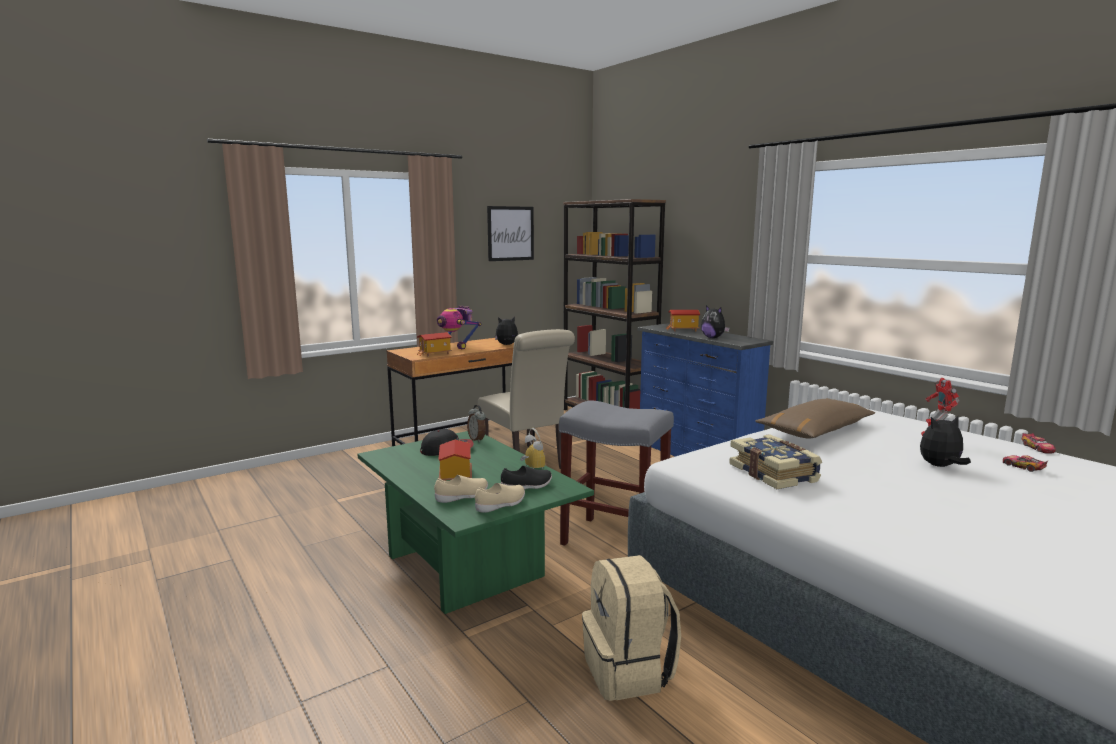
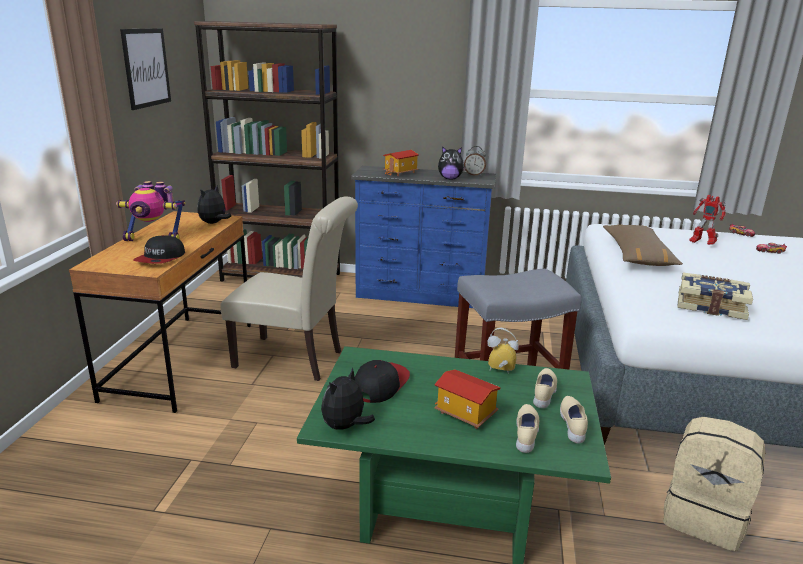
camera: 45 degrees left, 10 degrees up
(435, 354) = (161, 258): toy house -> cap
(477, 439) = (379, 358): alarm clock -> alarm clock (474, 175)
(527, 487) = (544, 394): black shoe -> beige shoe
(940, 466) = (749, 265): plush toy -> plush toy (345, 427)

